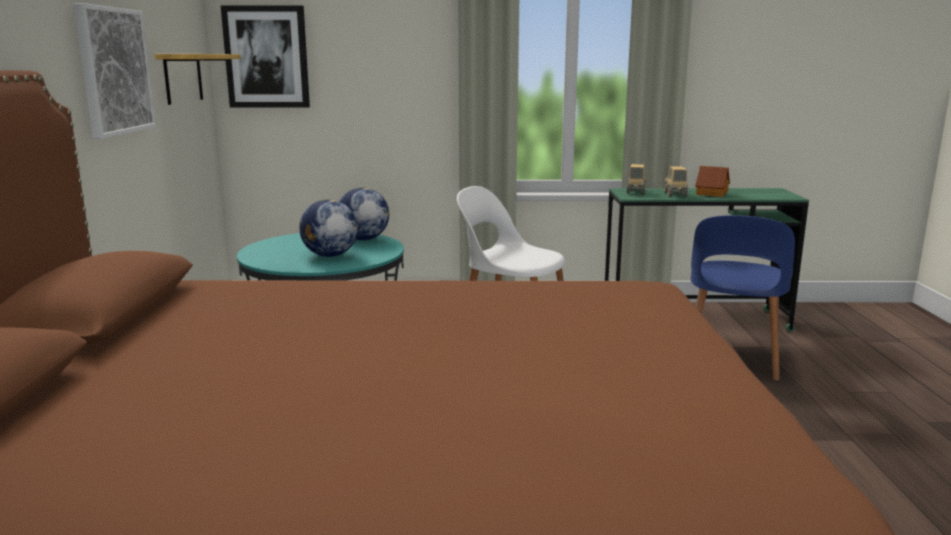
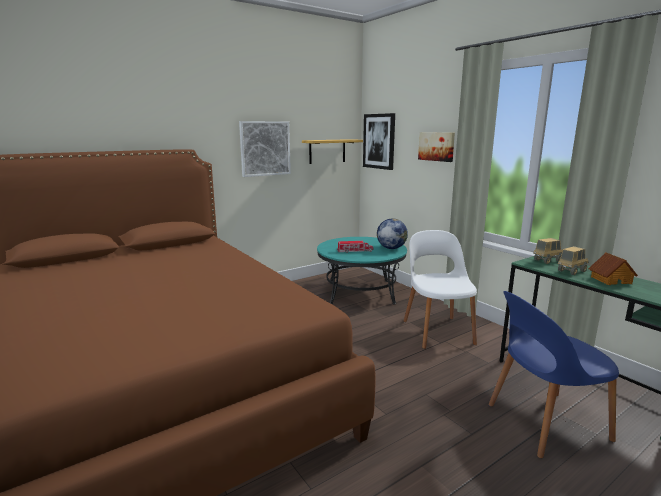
camera: 55 degrees right, 0 degrees up
(329, 255) = (355, 251): globe -> toy truck
(405, 61) = (437, 146): none -> picture

